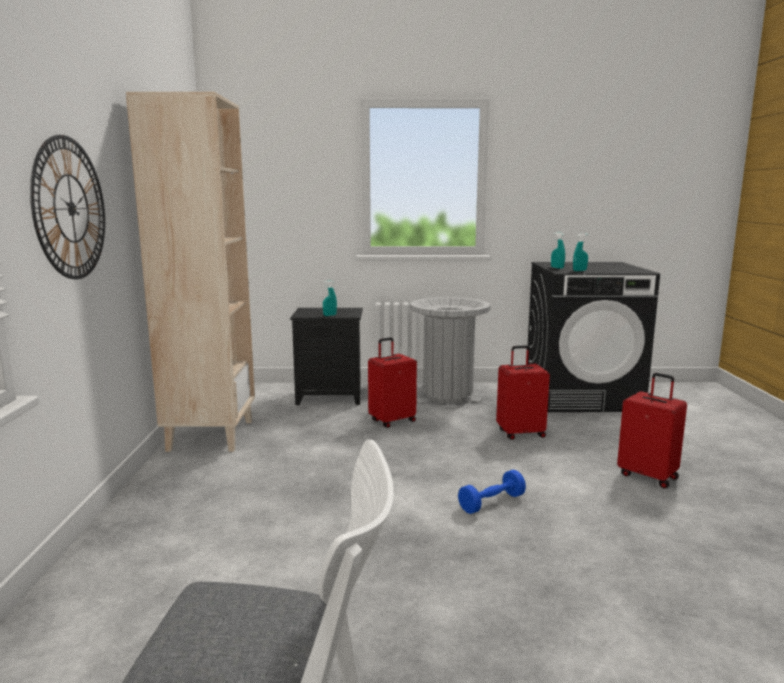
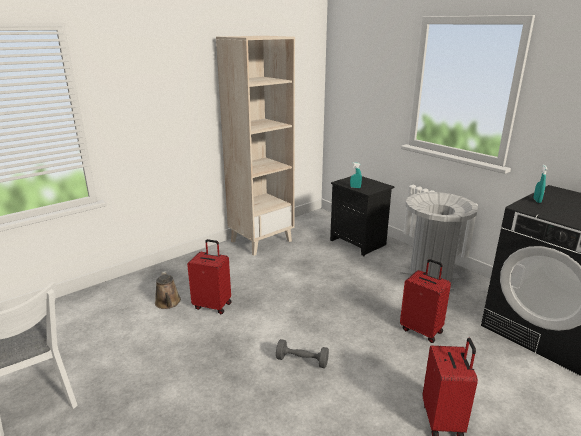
camera: 50 degrees right, 10 degrees up
(71, 208) = (153, 111): wall clock -> none
(224, 547) = (168, 303): none -> brown watering can
(392, 421) = (359, 276): red suitcase -> red suitcase (213, 305)
(491, 503) = (302, 361): blue dumbbell -> grey dumbbell
(579, 271) = (543, 211): turquoise spray bottle -> none

